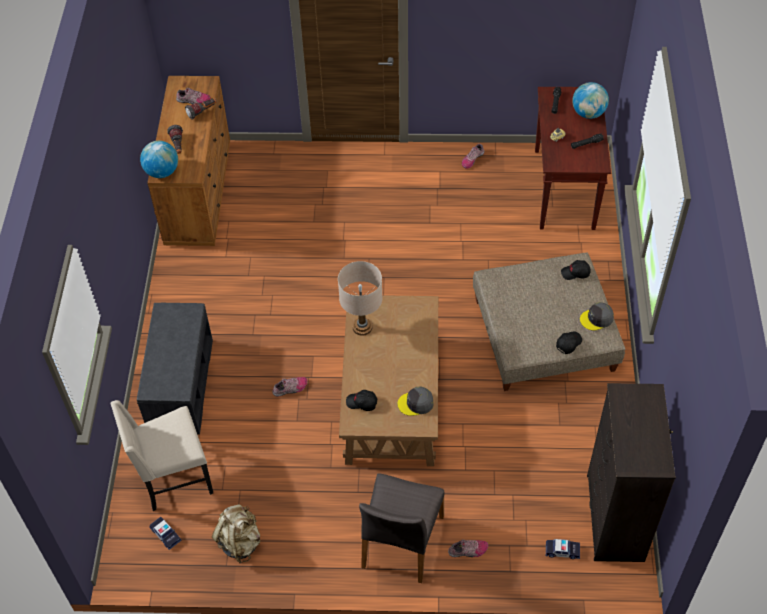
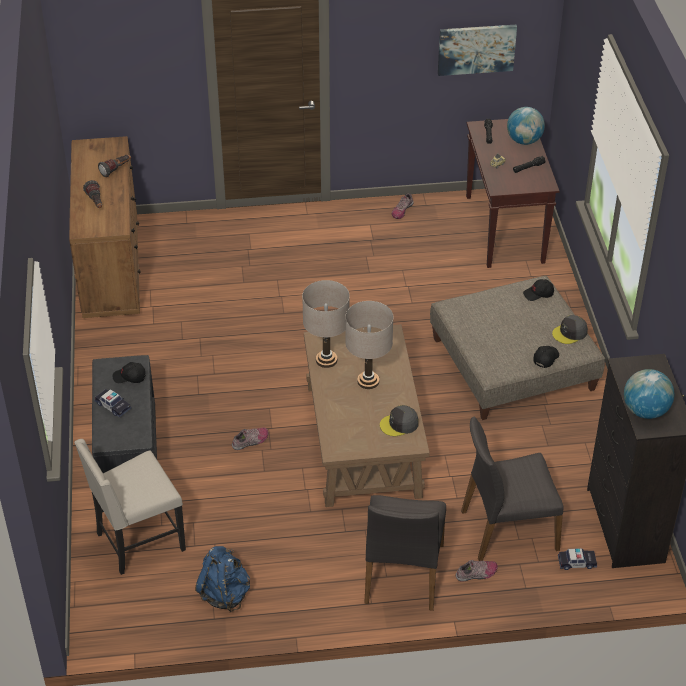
camera: 10 degrees left, 10 degrees down
(162, 172) = (83, 227): globe -> globe (645, 411)
(165, 534) = (139, 596): toy car -> toy car (113, 406)
(193, 100) = (104, 160): shoe -> none
(240, 542) = (225, 594): beige backpack -> blue backpack
(362, 403) = (341, 430): black cap -> black cap (129, 377)
(396, 354) = (368, 381): none -> beige table lamp
(505, 508) = (507, 529): none -> grey chair
(550, 23) = (476, 49): none -> picture

